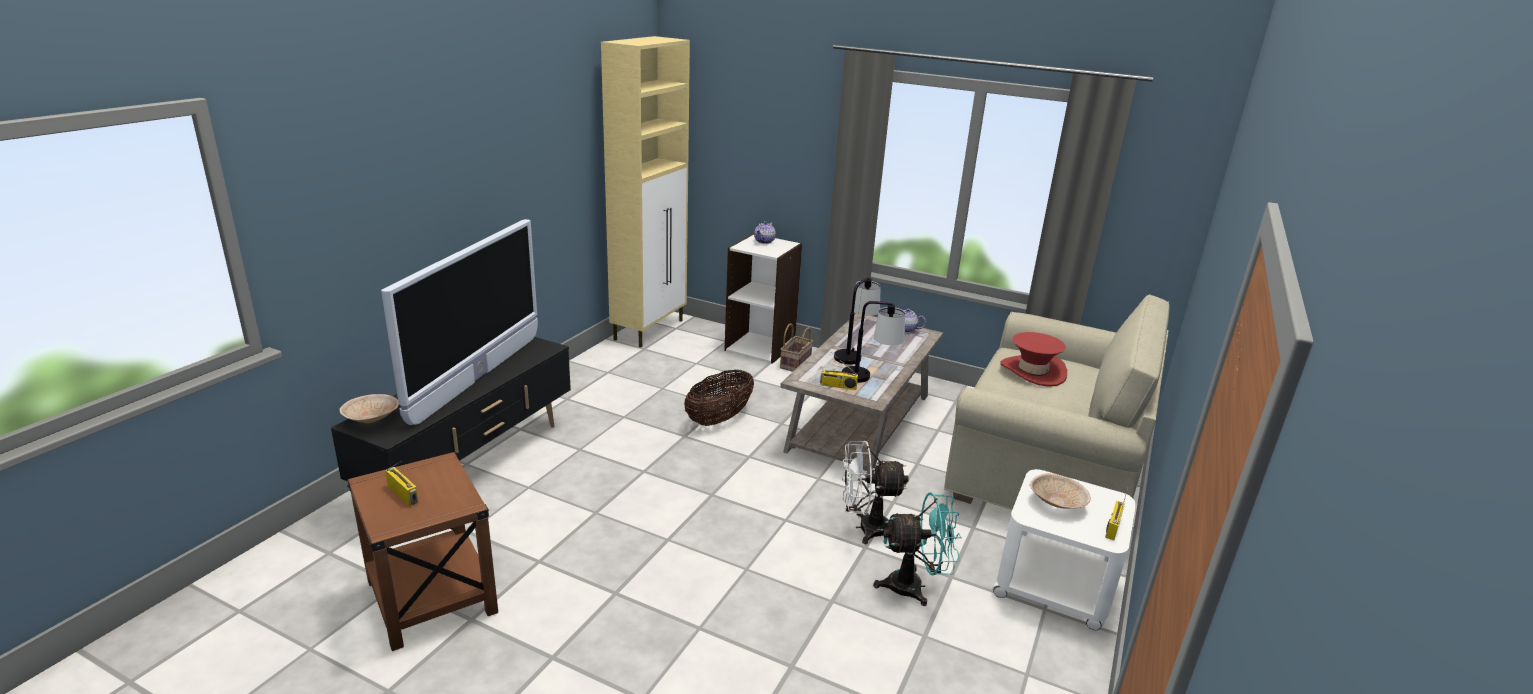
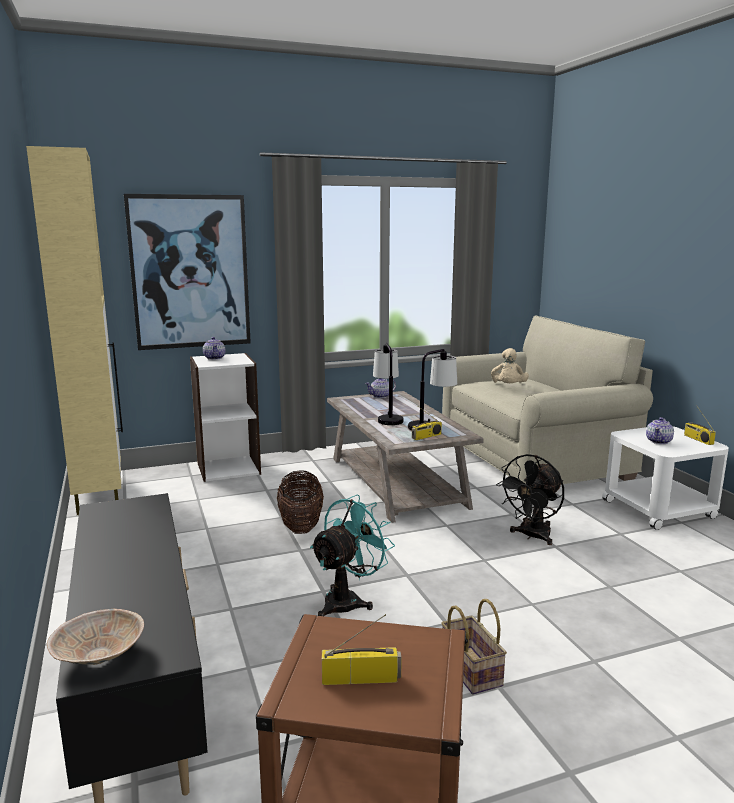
camera: 45 degrees left, 10 degrees down
(478, 377) = (136, 555): television -> none
(765, 154) = (190, 272): none -> picture
(795, 363) = (277, 467): basket -> basket (469, 669)
(865, 528) = (532, 536): white fan -> black fan
(914, 586) = (620, 550): turquoise fan -> turquoise fan (348, 601)
(1032, 371) = (508, 387): red hat -> beige plush toy
(1057, 503) = (659, 441): beige bowl -> teapot

